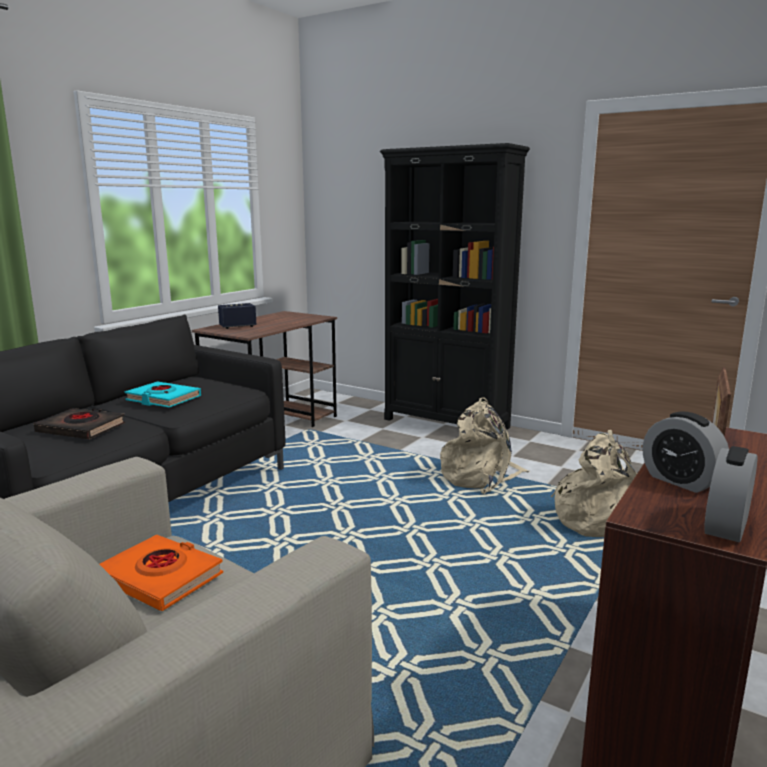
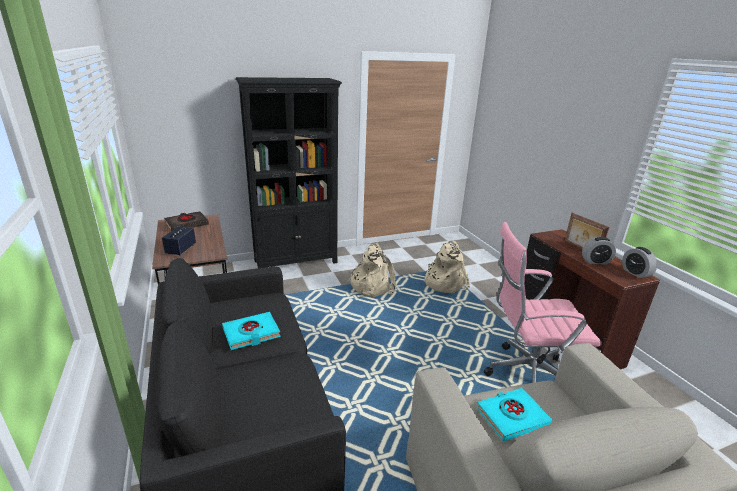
camera: 55 degrees left, 10 degrees up
(81, 429) = (272, 388): black book -> black book (187, 224)
(160, 578) = (512, 417): orange book -> turquoise book
(455, 673) = (525, 375): none -> pink office chair

